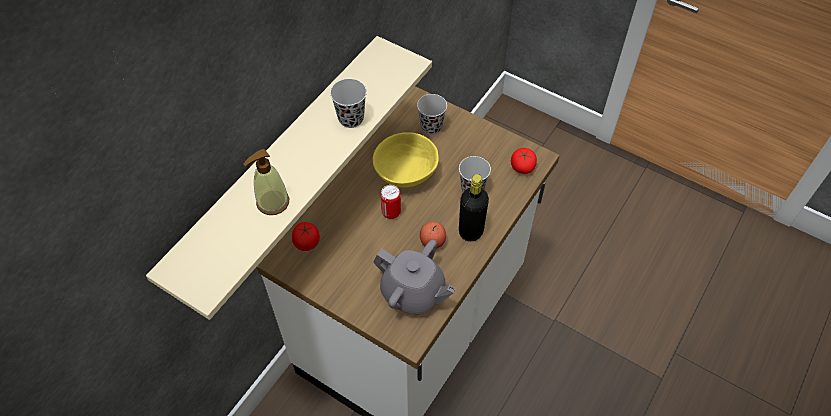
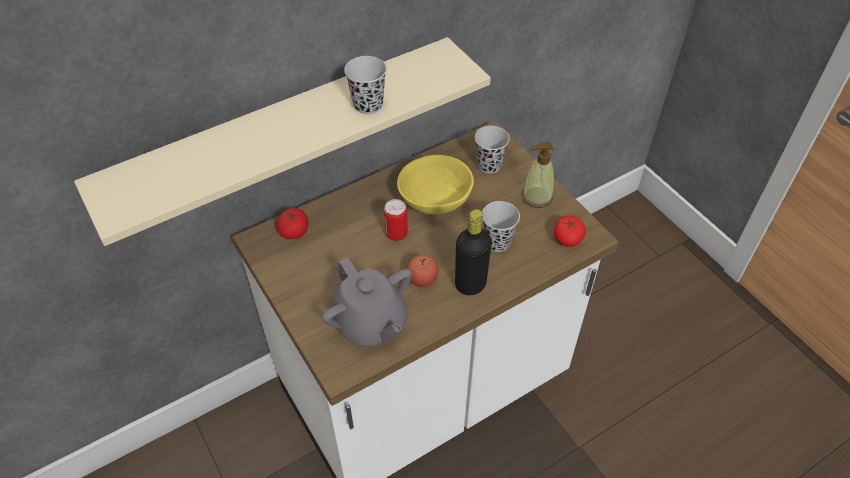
camera: 25 degrees right, 5 degrees down
(272, 202) = (236, 156): soap dispenser -> soap dispenser (536, 197)

